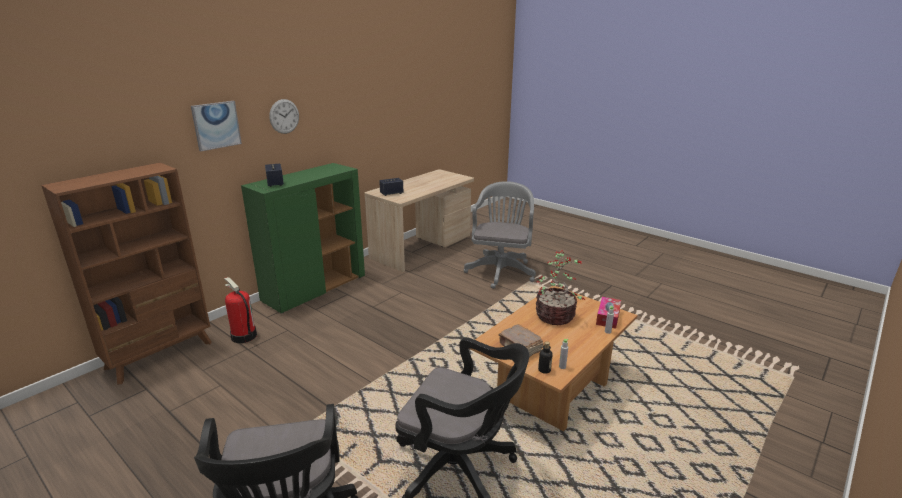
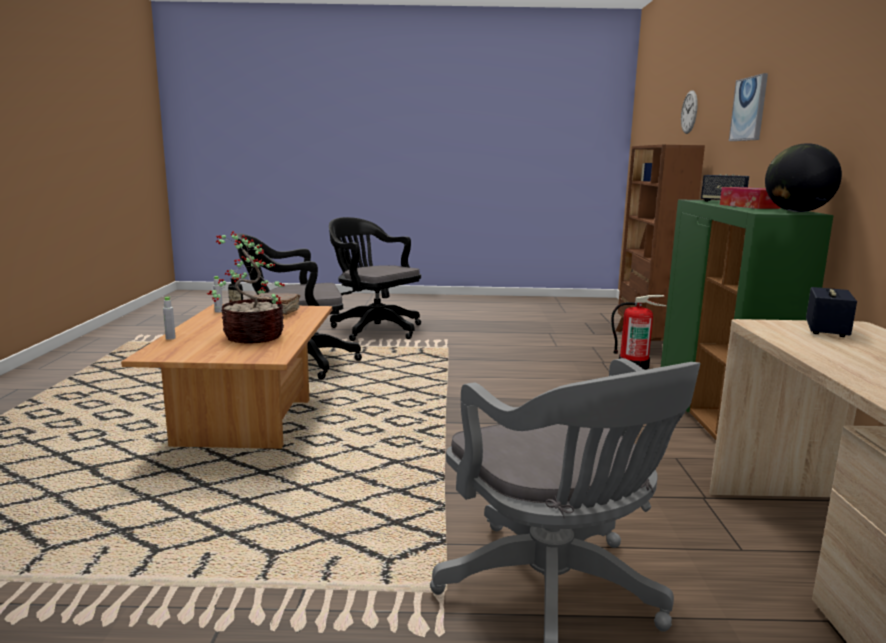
camera: 140 degrees right, 10 degrees down
(284, 116) = (806, 103): wall clock -> wall clock (689, 112)
(330, 166) = (797, 212): none -> globe
(608, 317) = (172, 349): tissue box -> tissue box (749, 206)

